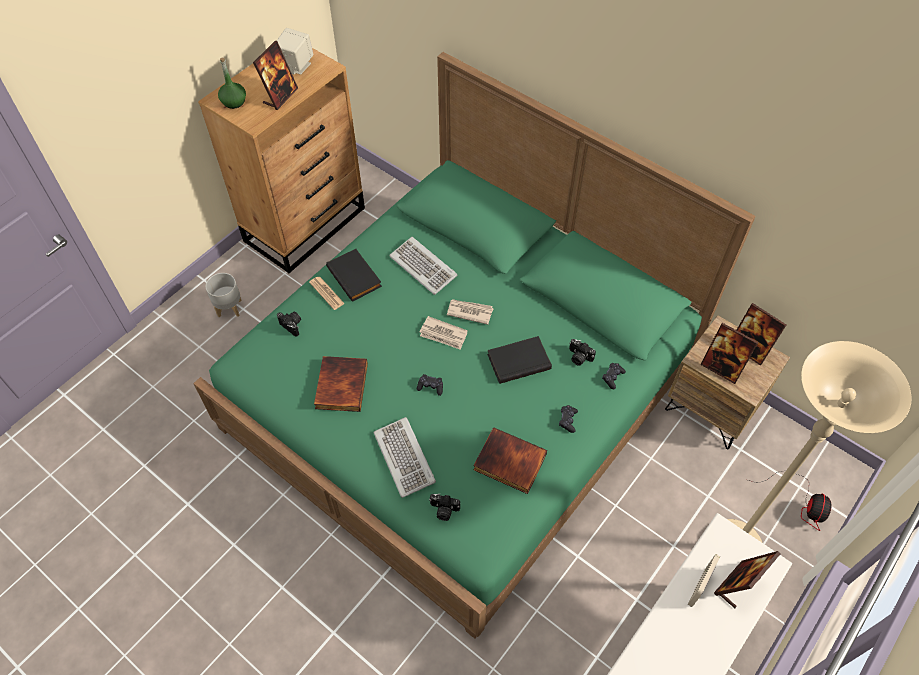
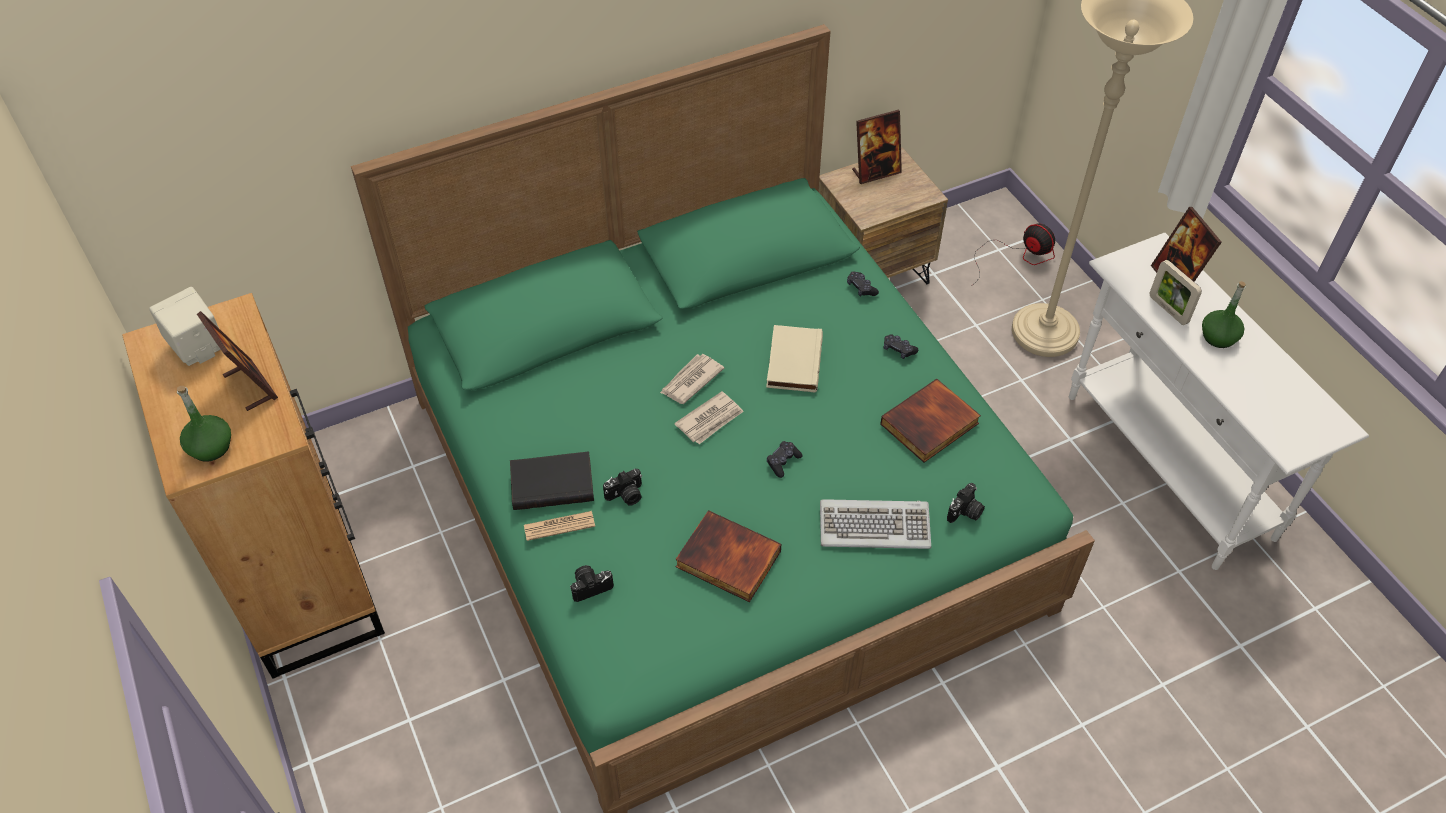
camera: 65 degrees left, 5 degrees down
(229, 308) = (394, 740): grey planter -> none
(424, 267) = (586, 401): keyboard -> none
(518, 361) = (792, 361): black book -> beige book
(579, 357) = (818, 305): camera -> camera (626, 496)
(692, 636) = (1218, 337): none -> green bottle
(721, 368) = (887, 203): picture frame -> none

